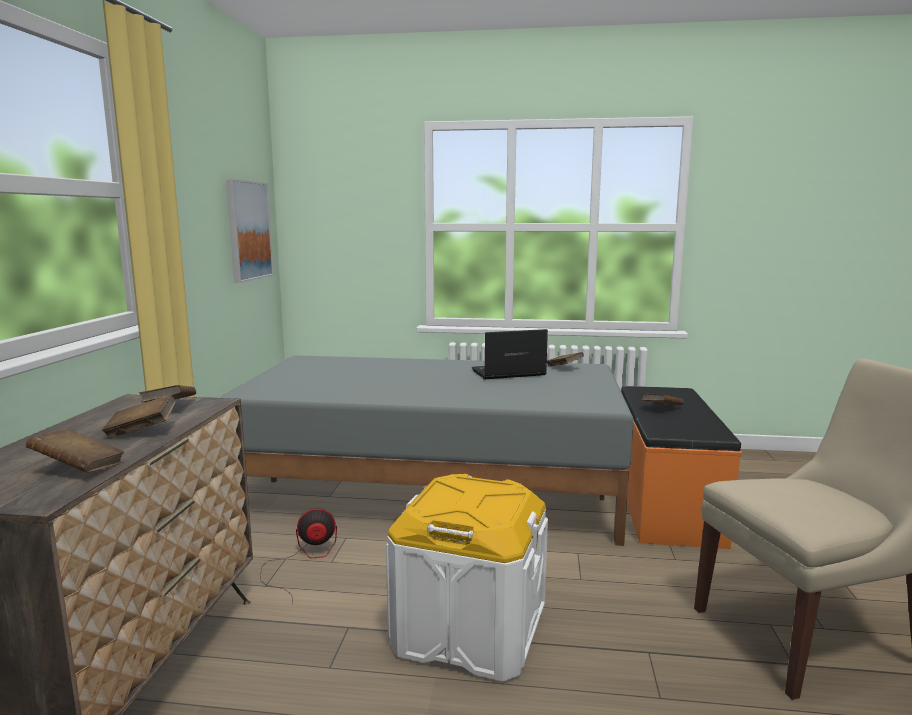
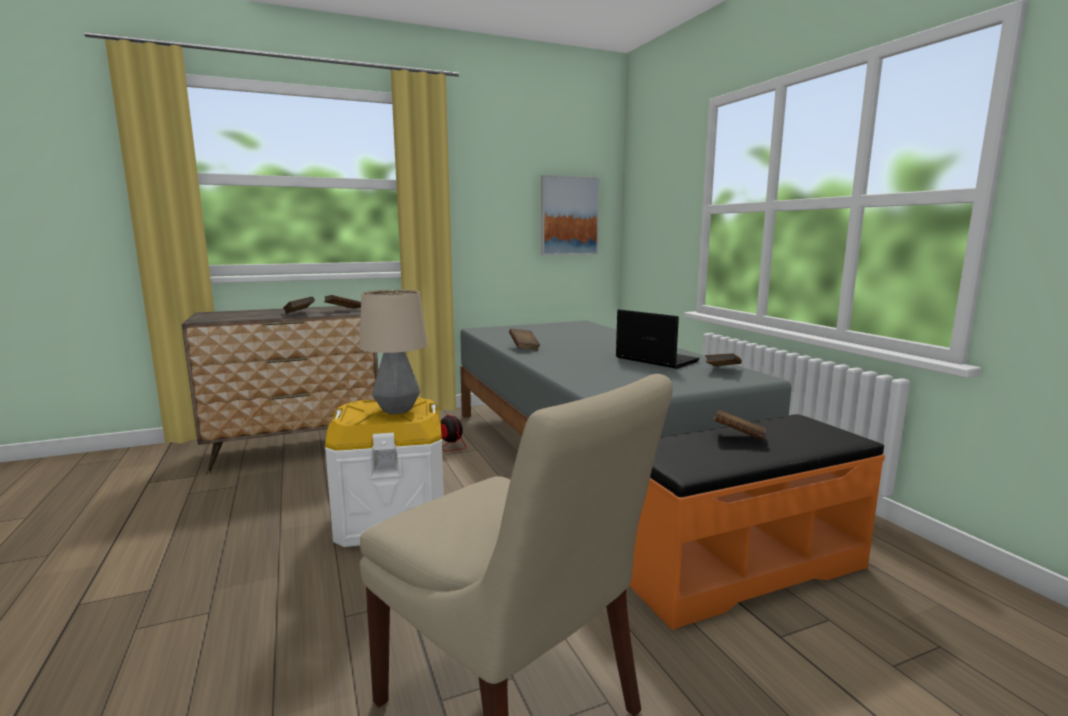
camera: 60 degrees right, 0 degrees up
(79, 468) = (240, 317): brown book -> brown book (524, 348)
(478, 493) = (397, 410): none -> table lamp

